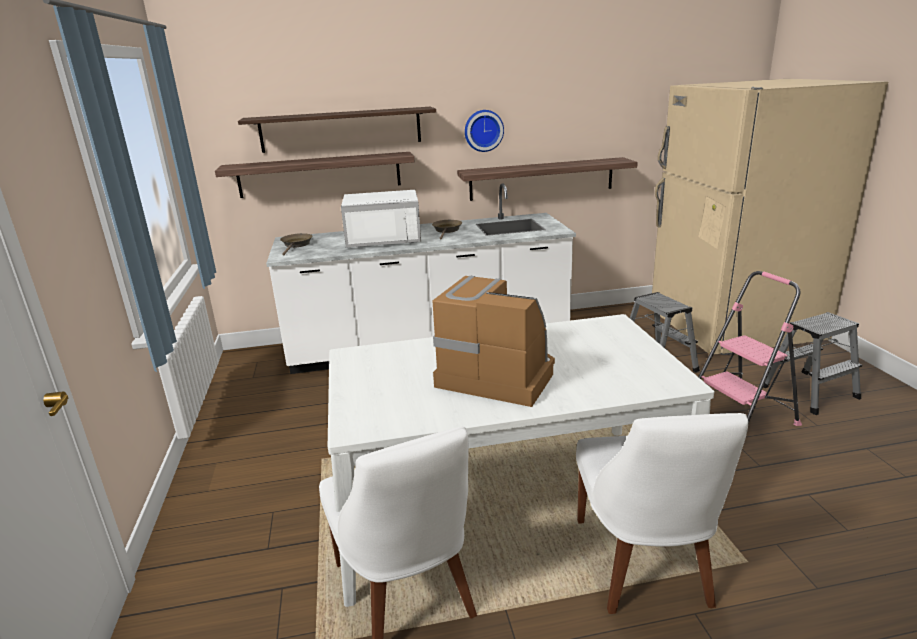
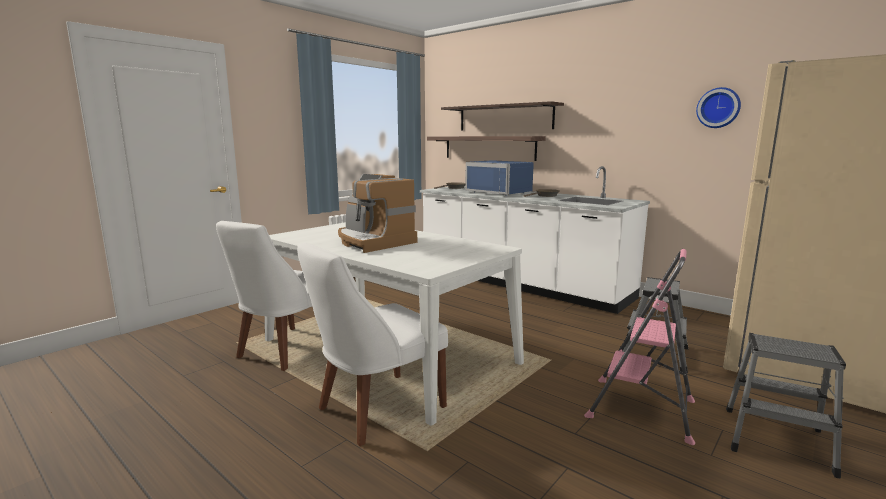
camera: 50 degrees right, 10 degrees down
(384, 237) = (501, 192): white microwave -> blue microwave
(483, 130) = (602, 123): wall clock -> wall clock (718, 108)
(496, 375) = (373, 242): coffee machine -> coffee machine turned 150 degrees clockwise
(541, 179) = (651, 169): shelf -> none

